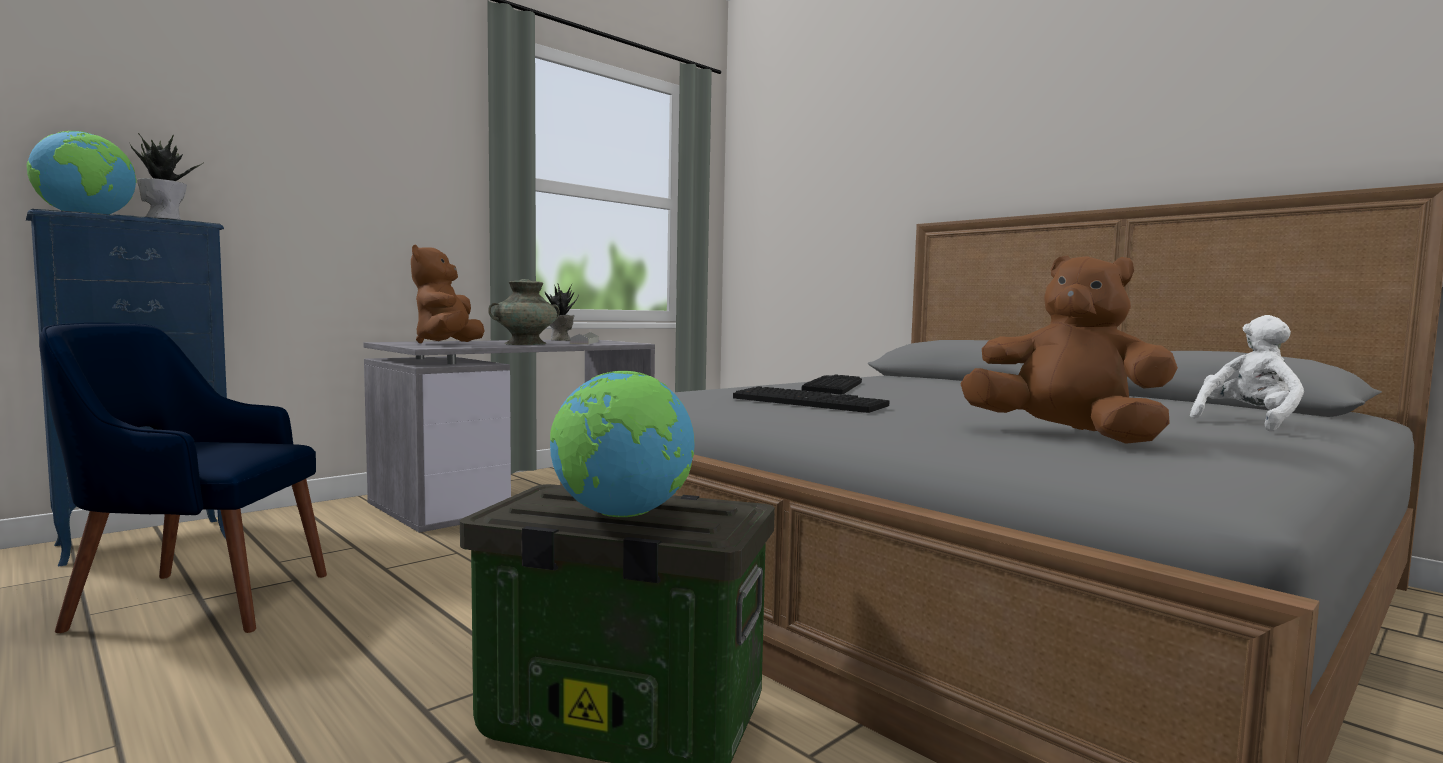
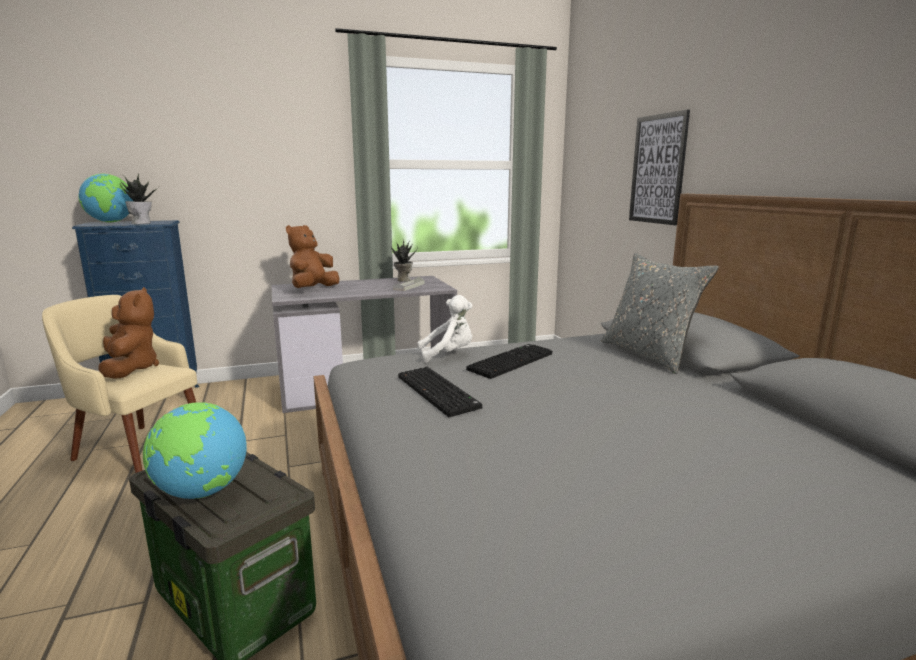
camera: 25 degrees right, 10 degrees up
(196, 601) = (138, 450): blue armchair -> beige armchair
(525, 344) = (361, 290): turquoise vase -> none
(876, 203) = (658, 169): none -> picture
(955, 380) = (649, 355): none -> grey pillow
(1066, 435) = (531, 488): brown plush toy -> brown plush toy (130, 369)
(1248, 423) = (785, 489): white plush toy -> white plush toy (448, 355)

